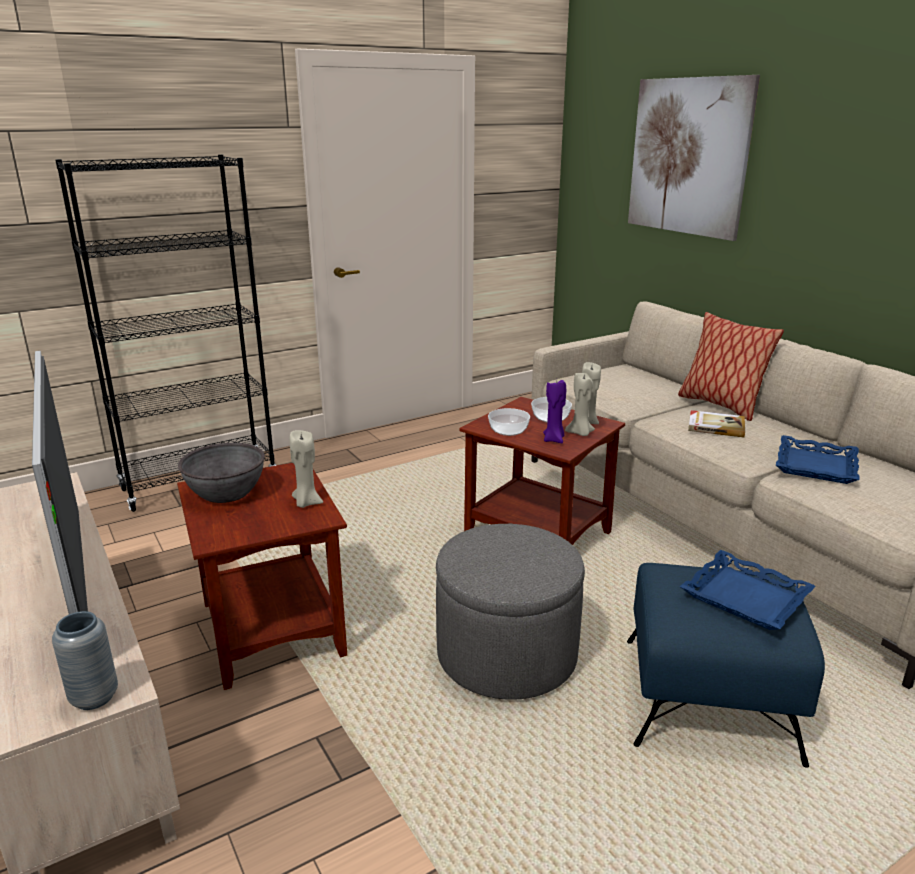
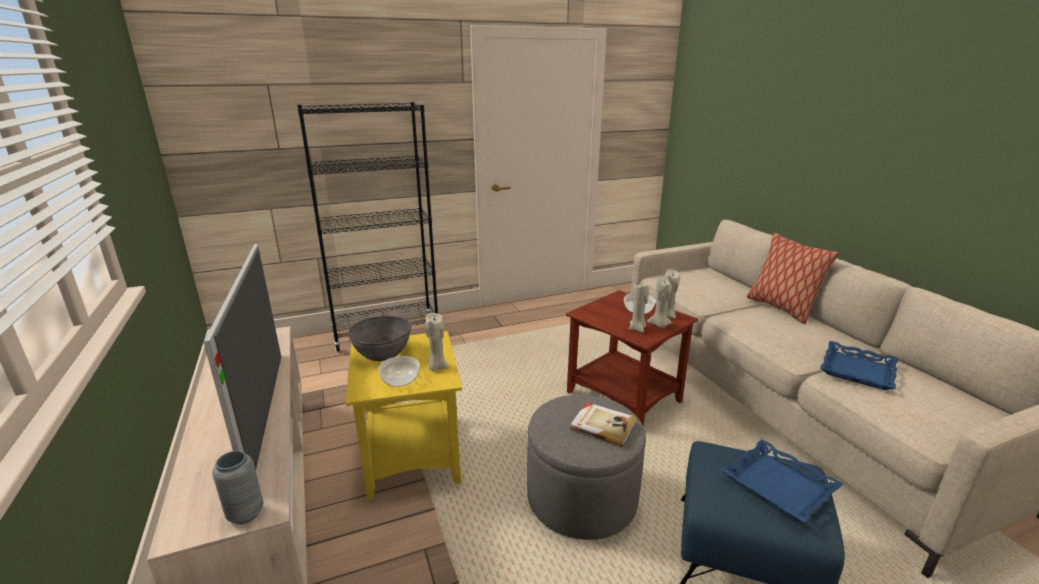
camera: 10 degrees right, 0 degrees up
(275, 628) = (413, 454): brown side table -> yellow side table
(507, 431) = (602, 318): bowl -> bowl (399, 379)
(554, 439) = (637, 329): purple candle -> beige candle
(688, 157) = (770, 107): picture -> none
(715, 426) = (774, 327): book -> book (603, 425)

